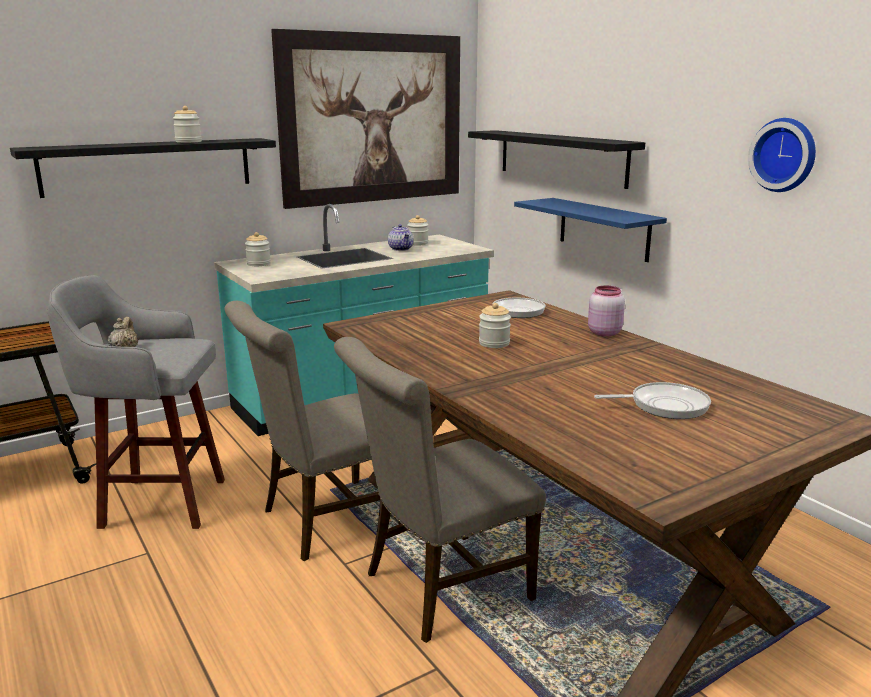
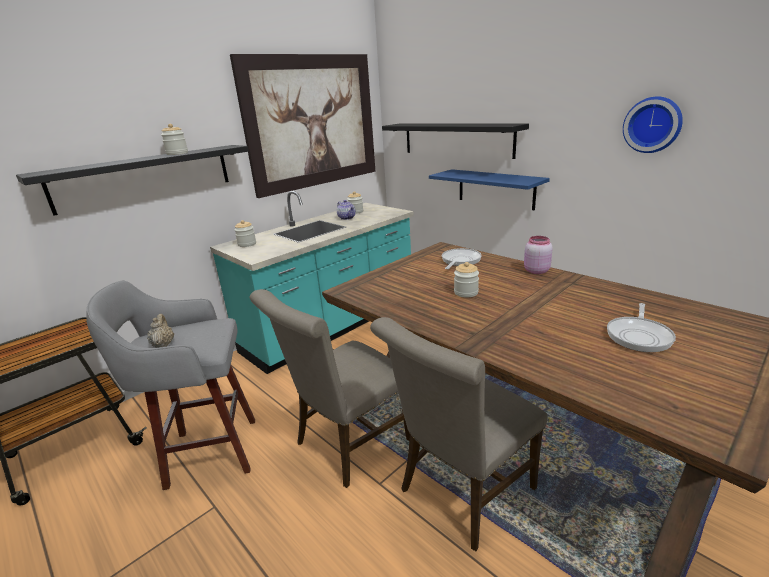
camera: 10 degrees left, 5 degrees up
(664, 405) = (639, 336): frying pan -> frying pan turned 135 degrees clockwise

